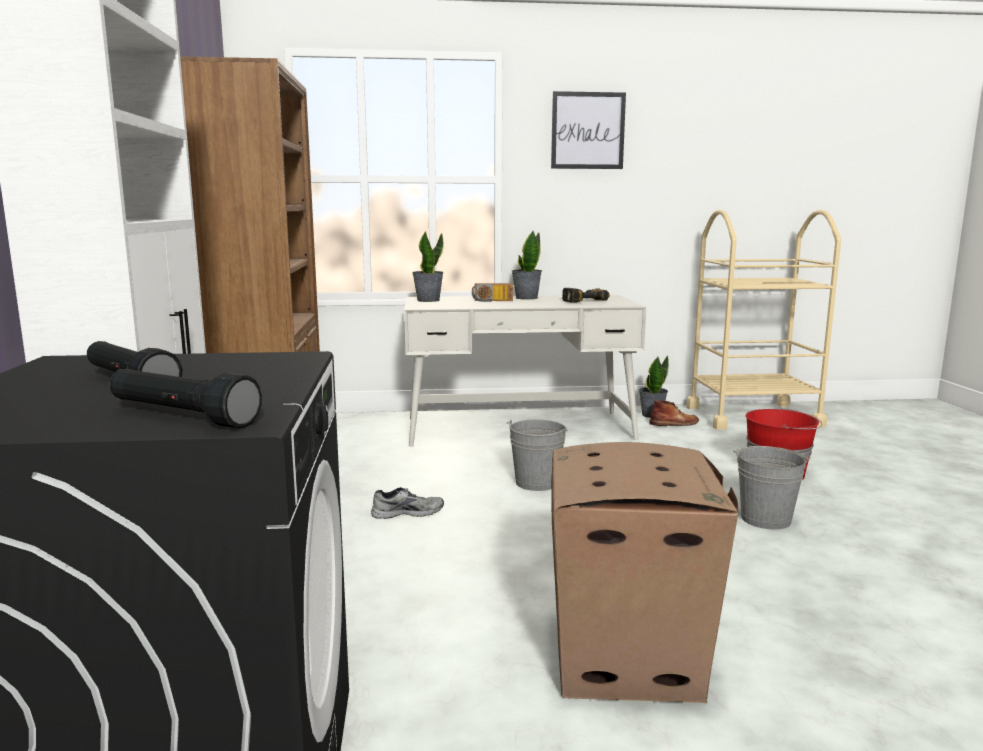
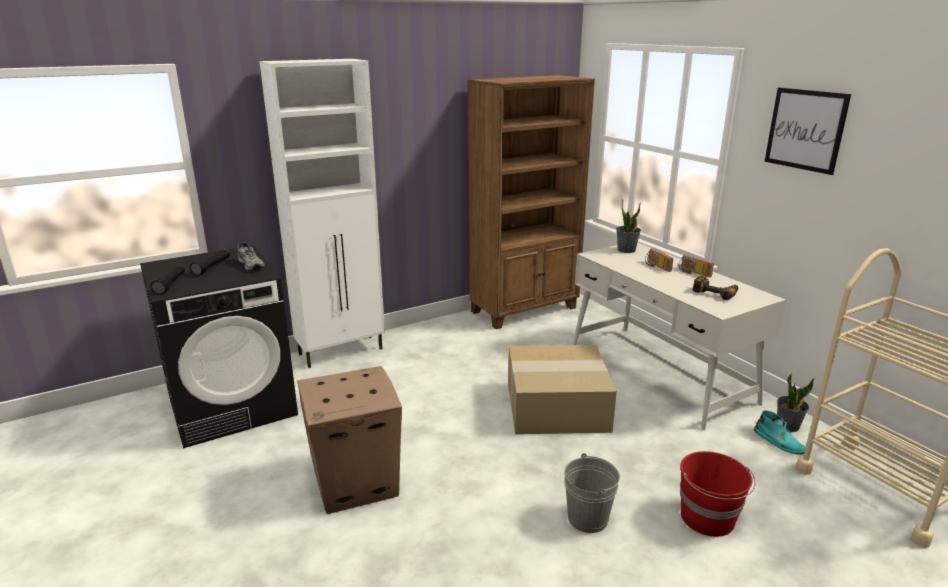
camera: 65 degrees right, 10 degrees up
(407, 512) = (472, 376): grey shoe -> grey shoe (252, 265)
(526, 298) = (693, 273): potted plant -> radio
(536, 483) = (558, 405): grey bucket -> cardboard box
(674, 423) = (779, 442): brown boot -> turquoise boot

